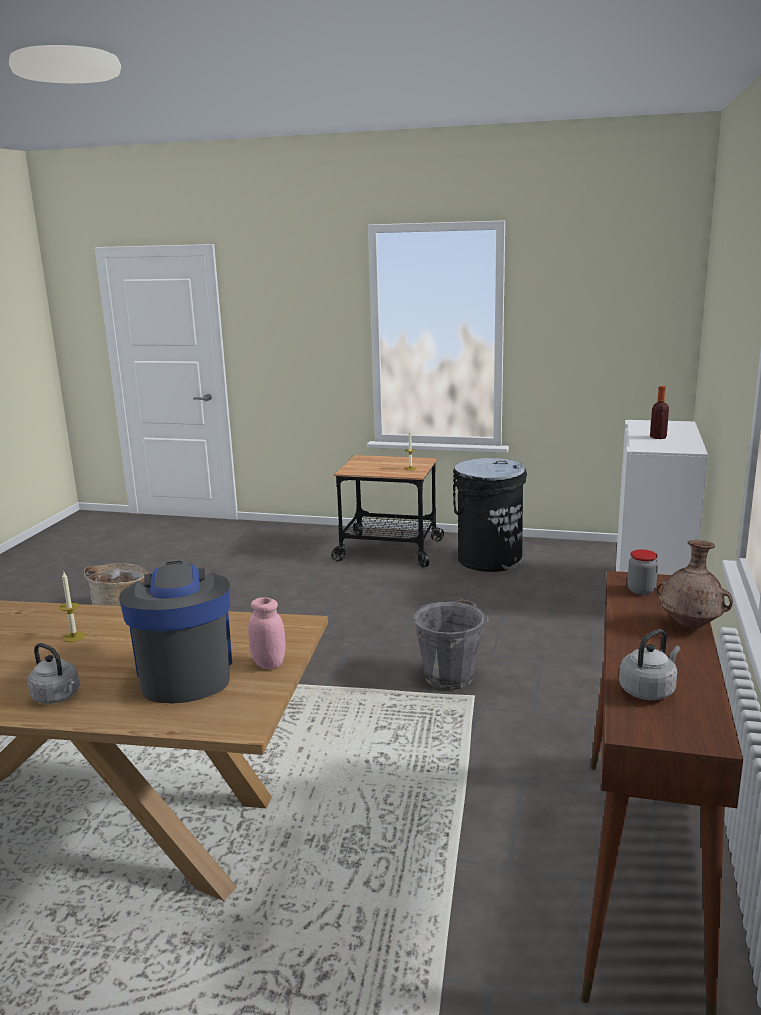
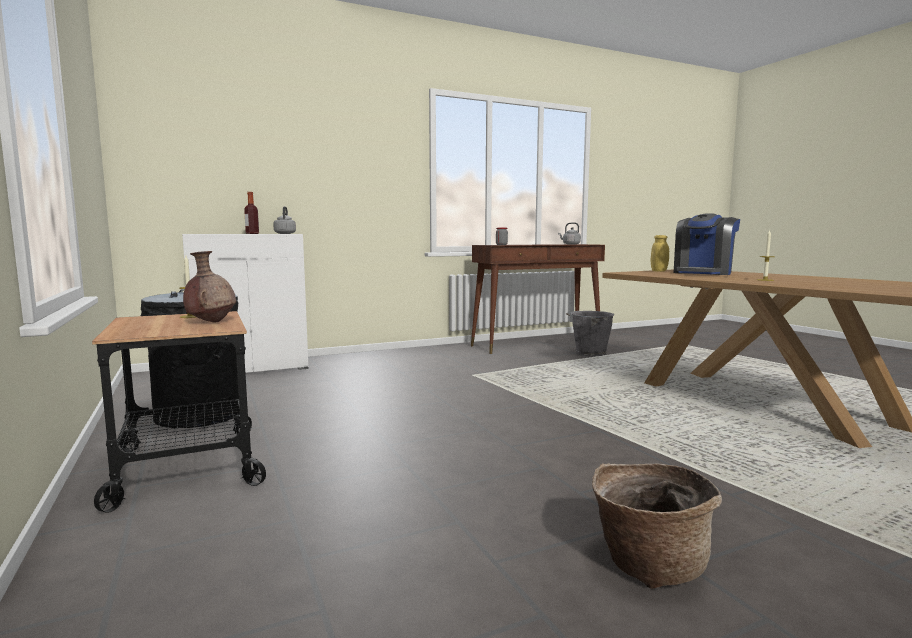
camera: 130 degrees left, 10 degrees down
(58, 697) = (778, 275): grey kettle -> grey kettle (285, 233)
(268, 664) = (659, 271): pink jar -> yellow jar
(450, 676) = (460, 382): grey bucket -> grey bucket (589, 353)
(691, 626) = (518, 244): brown vase -> brown vase (211, 322)

